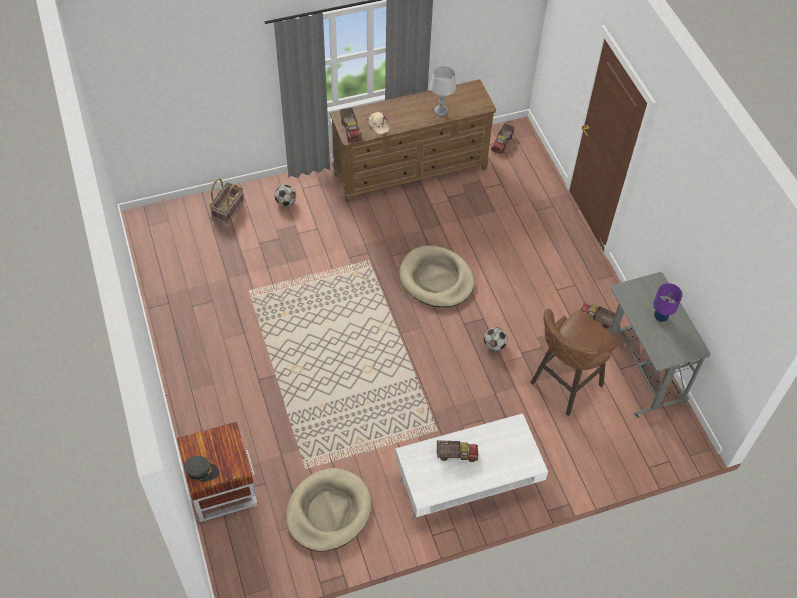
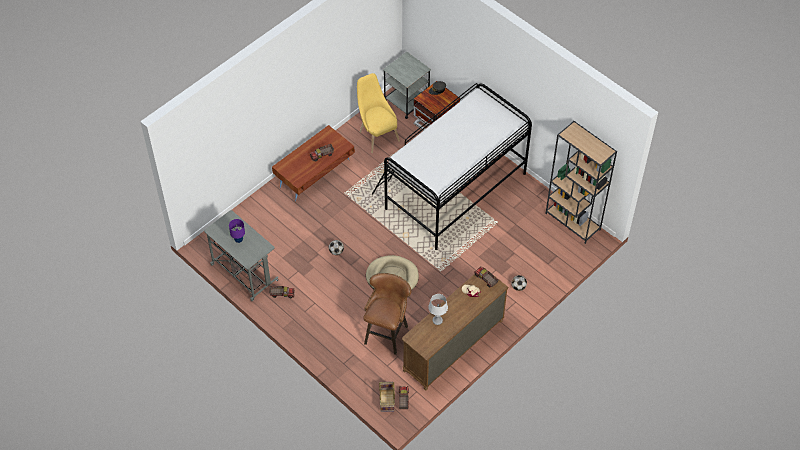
camera: 155 degrees right, 0 degrees up
(152, 249) = (573, 221): none -> bookcase
(227, 209) = (550, 266): basket -> basket (387, 400)
(240, 554) = (407, 102): none -> grey cart
(276, 361) = (453, 191): none -> black bed
(328, 511) = (377, 135): beige dog bed -> yellow chair
(467, 484) = (314, 174): white coffee table -> brown coffee table
(564, 386) = (285, 245): brown stool -> brown stool (387, 333)

